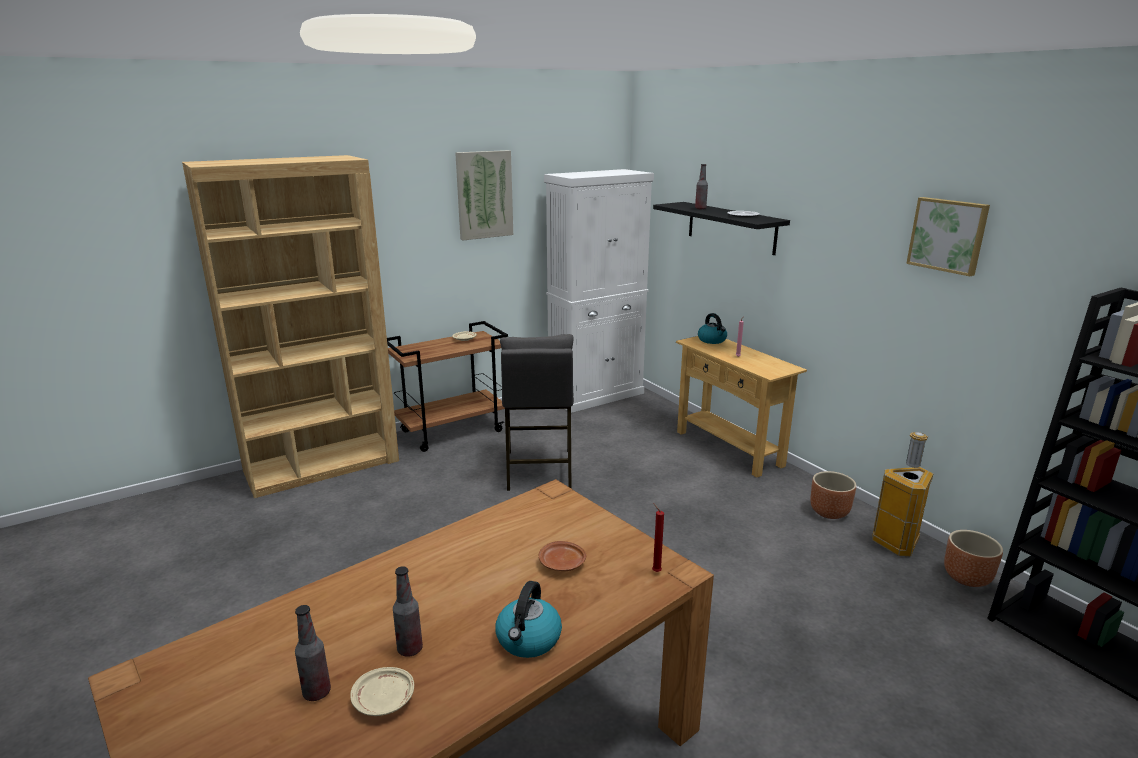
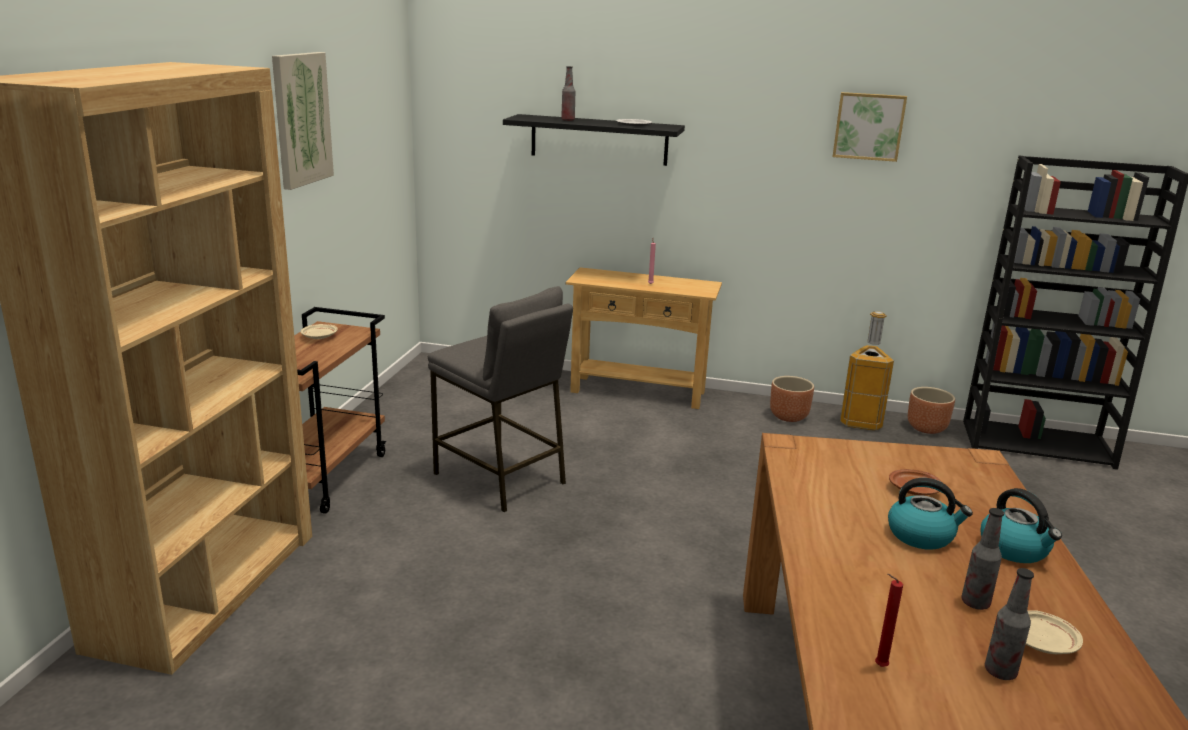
camera: 45 degrees left, 0 degrees up
(596, 395) = (427, 381): white cabinet -> none
(655, 571) = (971, 465): red candle -> red candle (878, 666)
(712, 340) = (597, 274): kettle -> kettle (921, 535)

